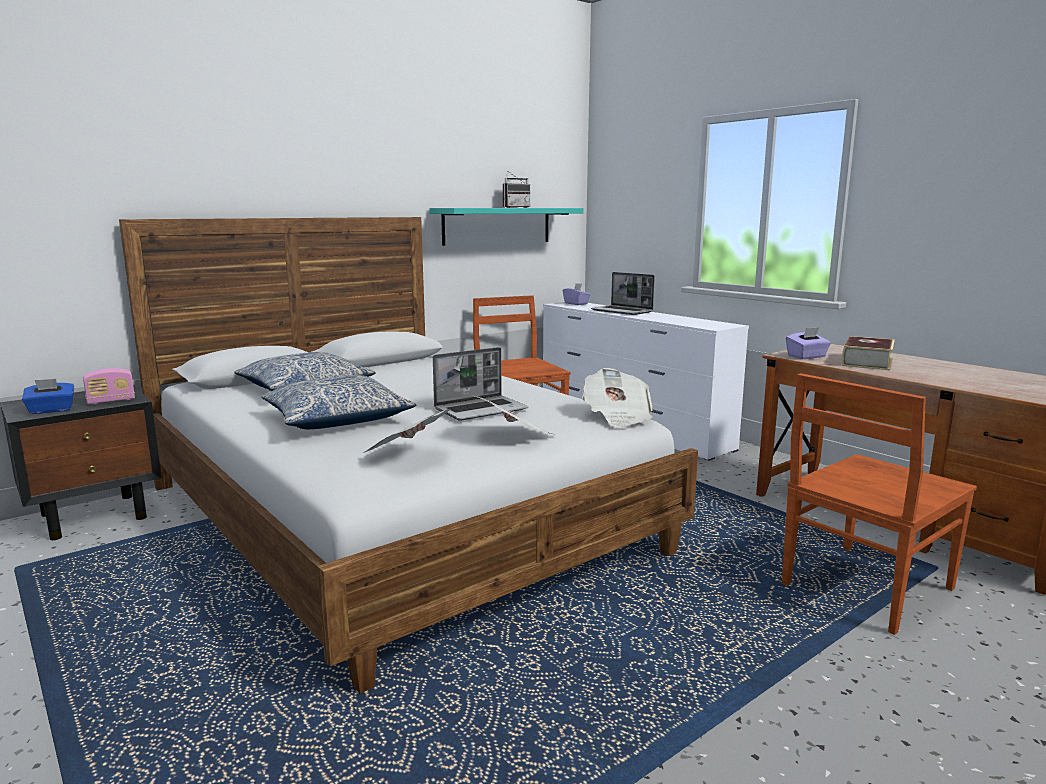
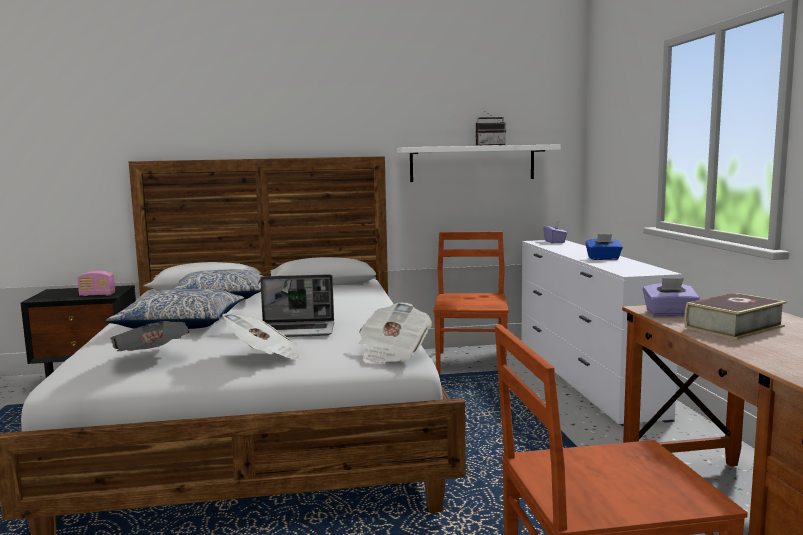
camera: 30 degrees right, 5 degrees down
(51, 410) = (56, 297): blue tissue box -> blue tissue box (603, 258)
(497, 225) = (472, 163): turquoise shelf -> white shelf
(622, 311) = (580, 251): laptop -> none

